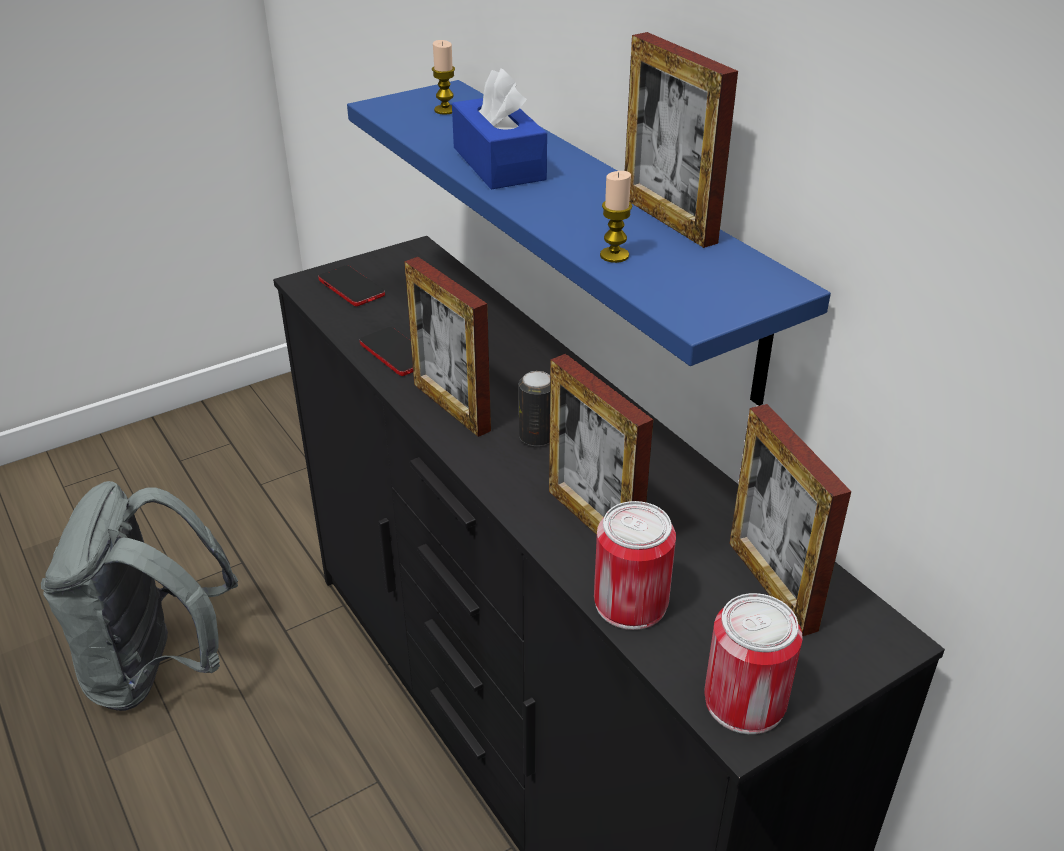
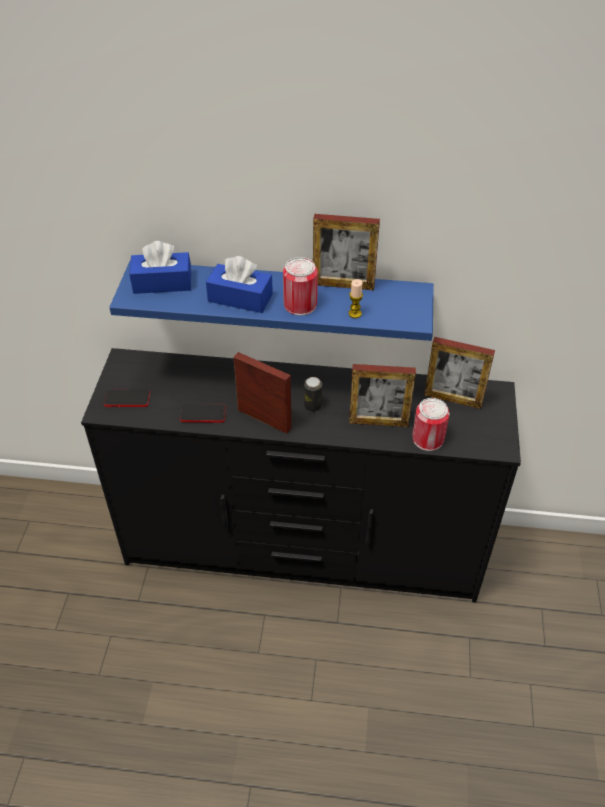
camera: 50 degrees left, 10 degrees up
(158, 667) = (103, 670): grey backpack -> none
(445, 110) = (162, 283): candle -> blue tissue box
(451, 407) = (264, 419): picture frame -> picture frame turned 150 degrees counterclockwise
(744, 701) = (494, 441): can -> can (300, 305)

